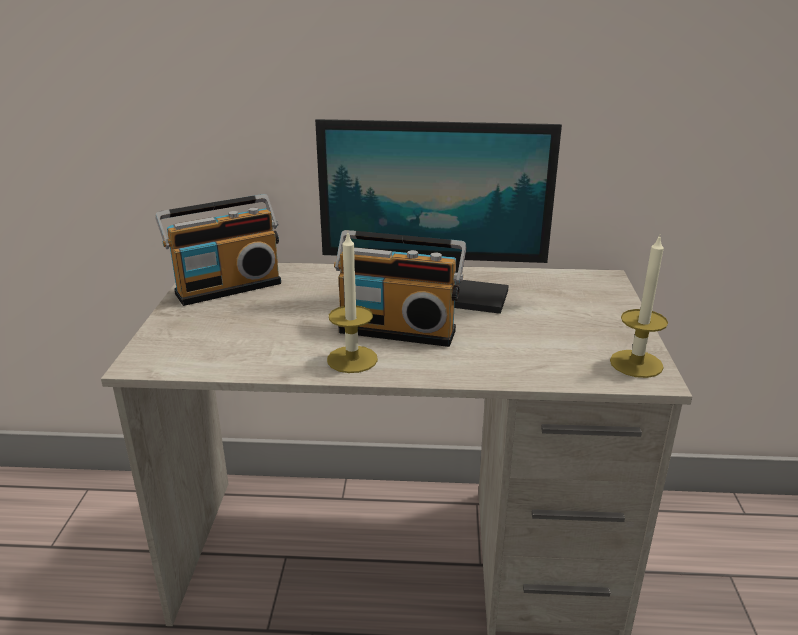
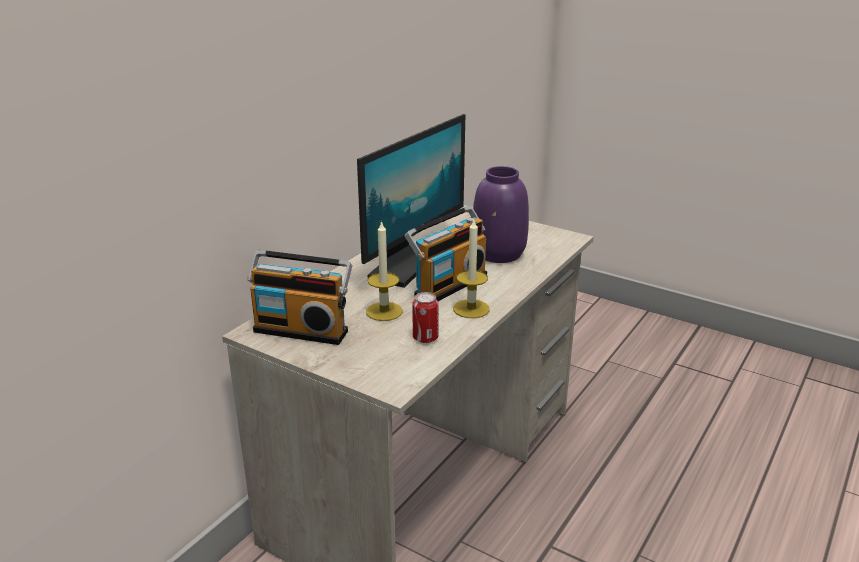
camera: 60 degrees left, 0 degrees up
(227, 287) = (302, 329): radio -> radio turned 105 degrees clockwise
(258, 351) = (425, 338): none -> can
(522, 339) = (499, 254): none -> purple vase
(636, 363) = (554, 236): candle -> candle (384, 311)

